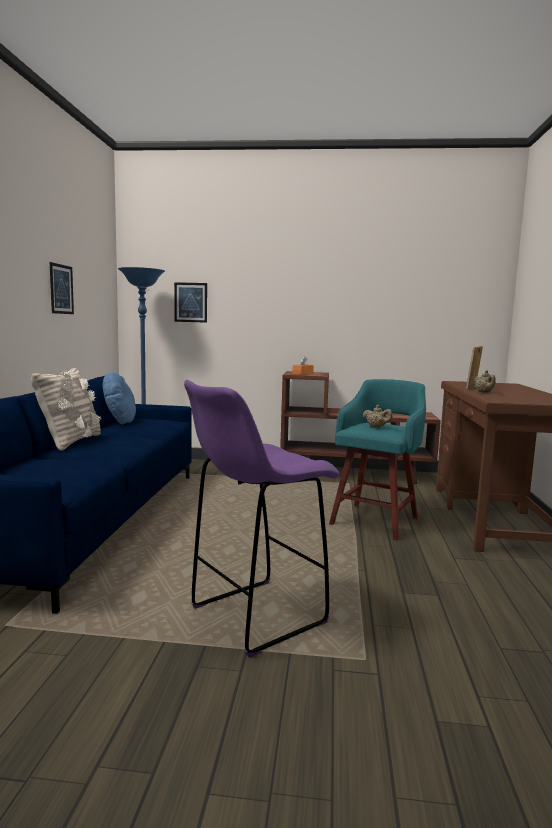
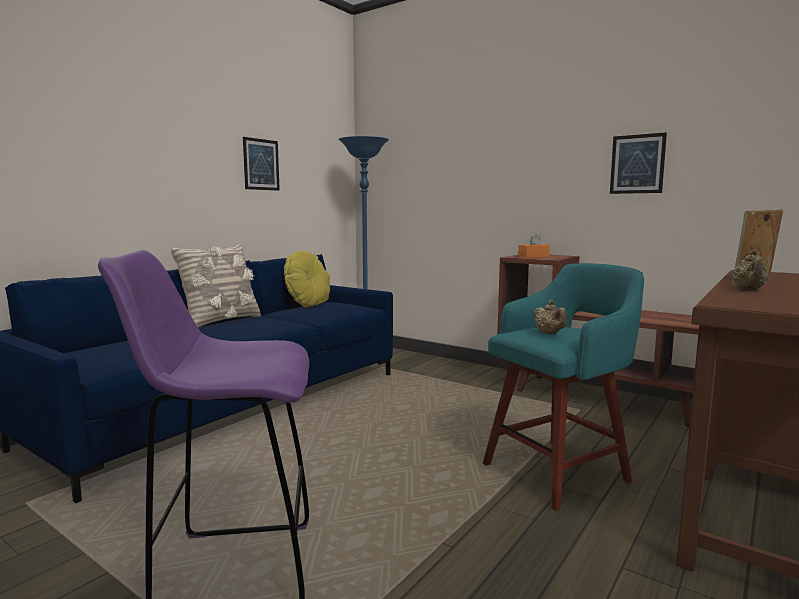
camera: 30 degrees right, 0 degrees up
(120, 422) = (308, 305): blue pillow -> yellow pillow
(190, 302) = (421, 173): picture -> picture (637, 164)

